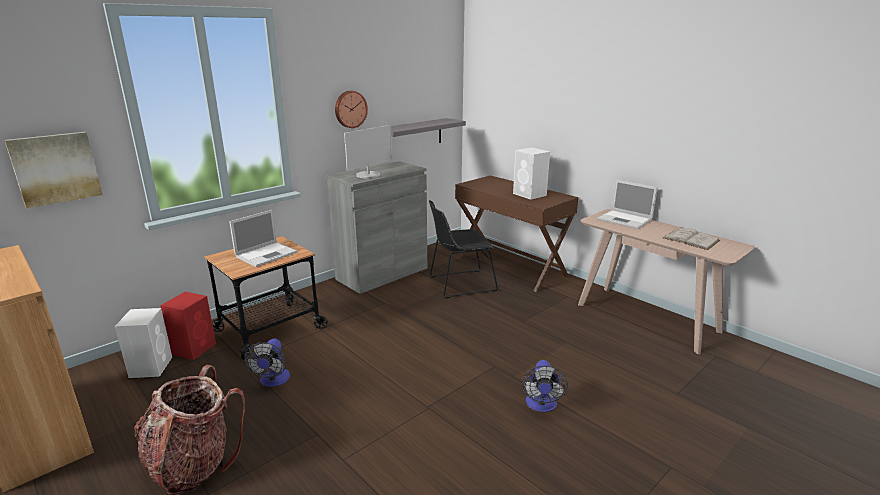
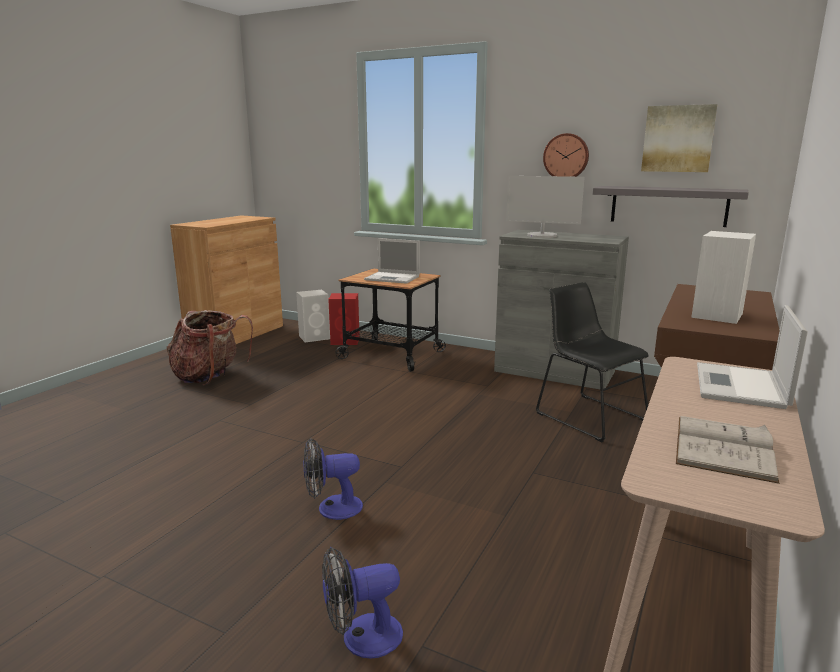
camera: 70 degrees right, 5 degrees down
(55, 168) = (315, 174): picture -> picture (678, 139)
(273, 381) = (315, 374): fan -> fan (361, 638)

